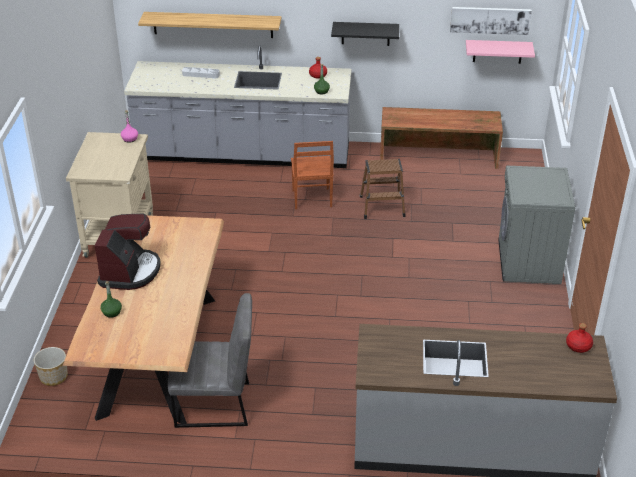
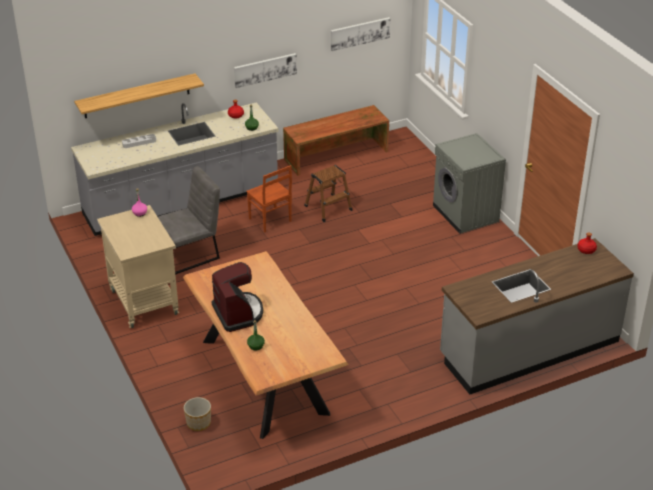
camera: 30 degrees left, 0 degrees up
(215, 405) = (339, 393): grey chair -> grey chair (189, 255)
(365, 33) = (265, 69): black shelf -> picture
(497, 51) = (367, 57): pink shelf -> none

